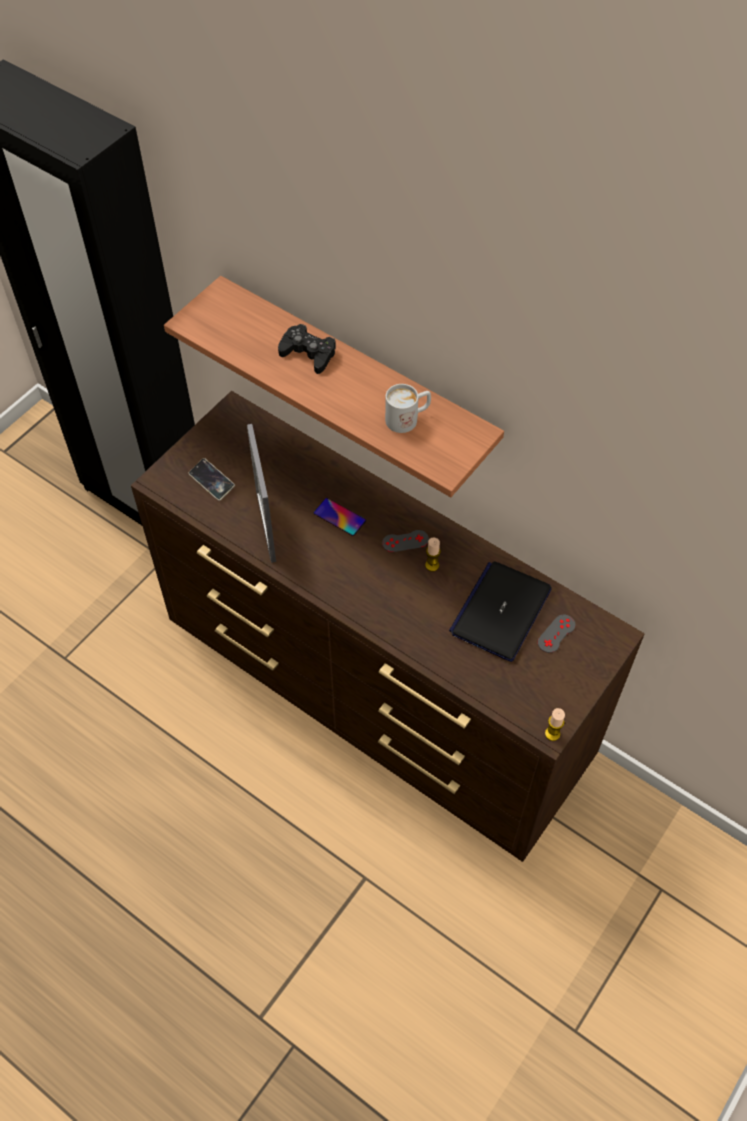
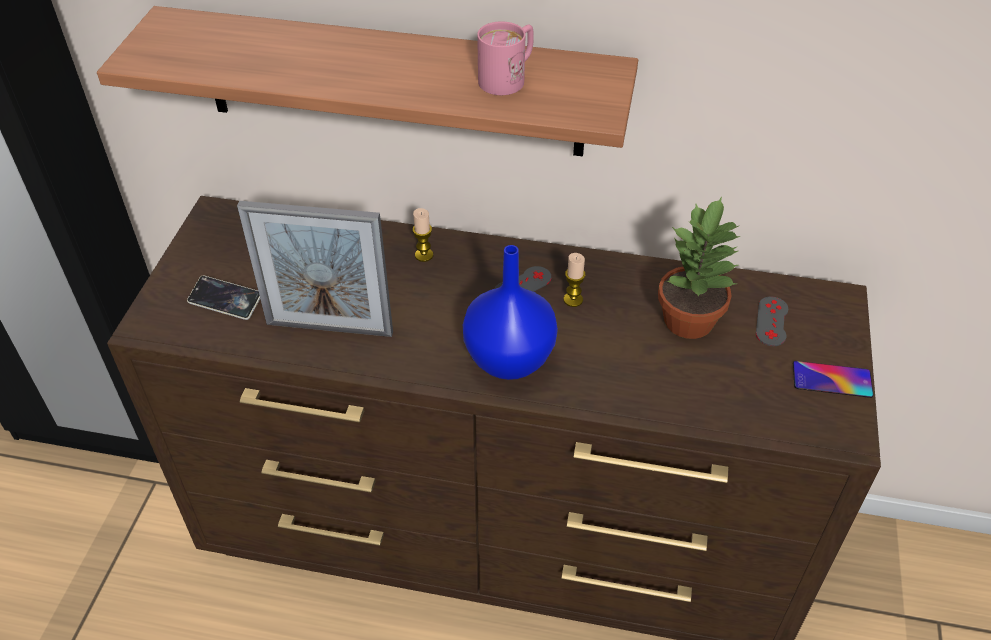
camera: 25 degrees left, 10 degrees down
(266, 526) = (329, 328): picture frame -> picture frame turned 45 degrees counterclockwise
(308, 353) = (327, 49): black game controller -> none
(339, 517) = (422, 286): phone -> phone (832, 380)
(366, 592) = (510, 358): none -> blue vase
(408, 418) = (508, 78): white mug -> pink mug
(501, 611) = (690, 320): laptop -> potted plant
(552, 734) = (853, 436): candle -> candle (424, 255)

